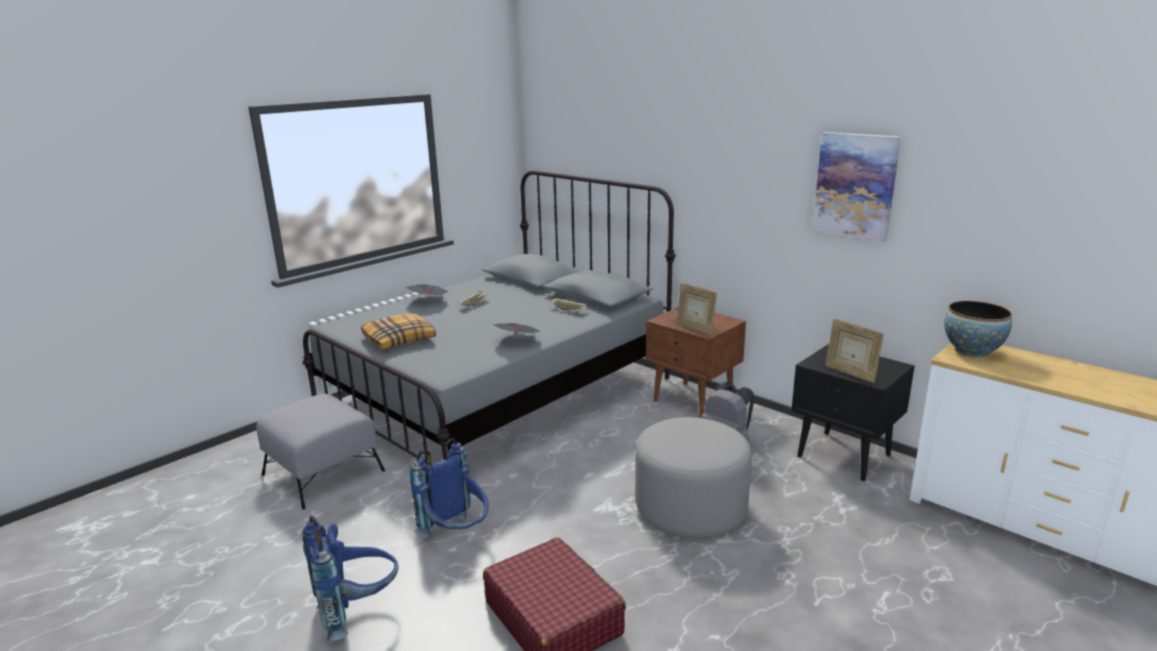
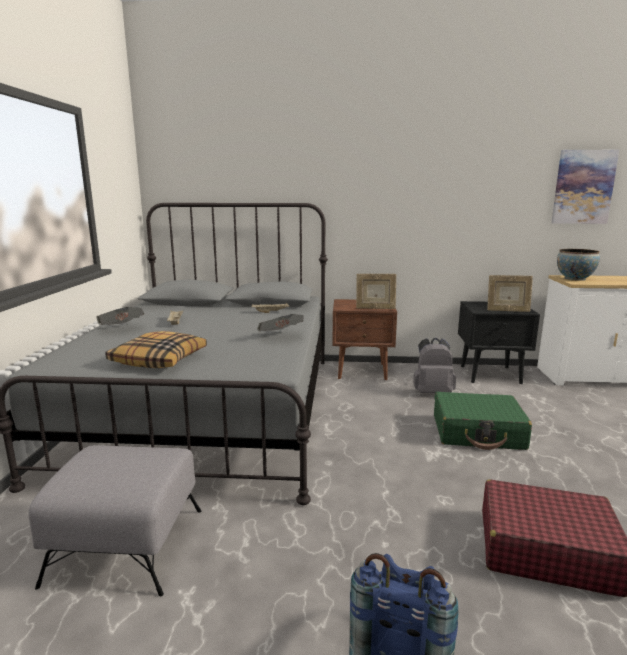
camera: 40 degrees left, 5 degrees down
(457, 536) = (369, 531): blue backpack -> none
(691, 508) = (478, 432): grey ottoman -> green suitcase
(855, 185) = (473, 185): picture -> picture (583, 187)

